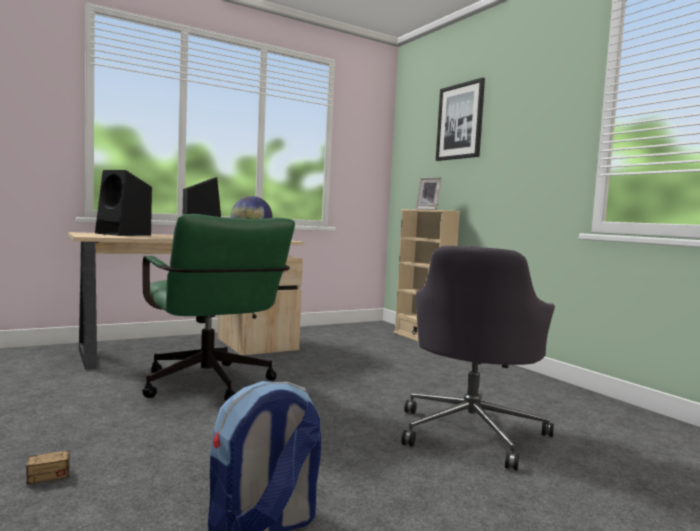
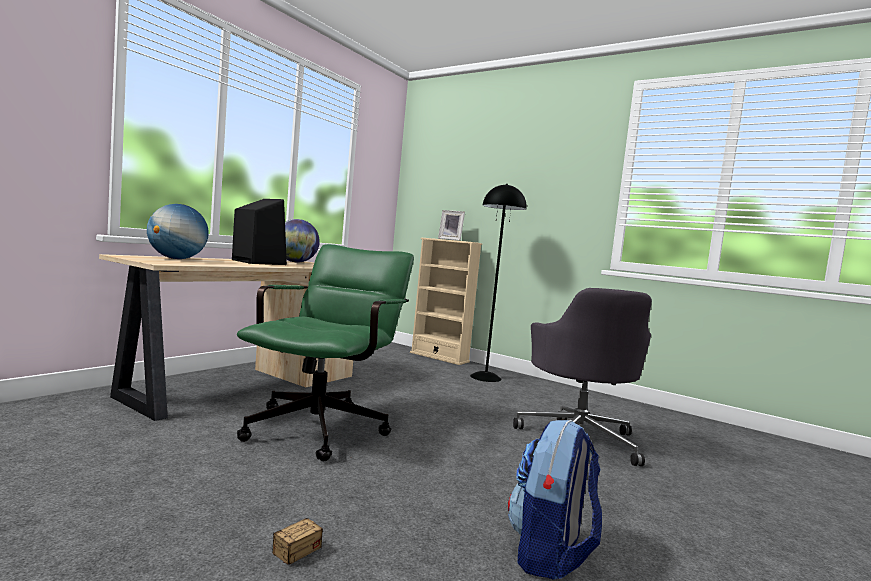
camera: 25 degrees left, 0 degrees up
(124, 234) = (177, 259): black speaker -> globe
(210, 387) = (323, 425): green office chair -> green office chair turned 105 degrees counterclockwise
(448, 361) = (486, 377): none -> black floor lamp
(460, 121) = (481, 163): picture -> none

